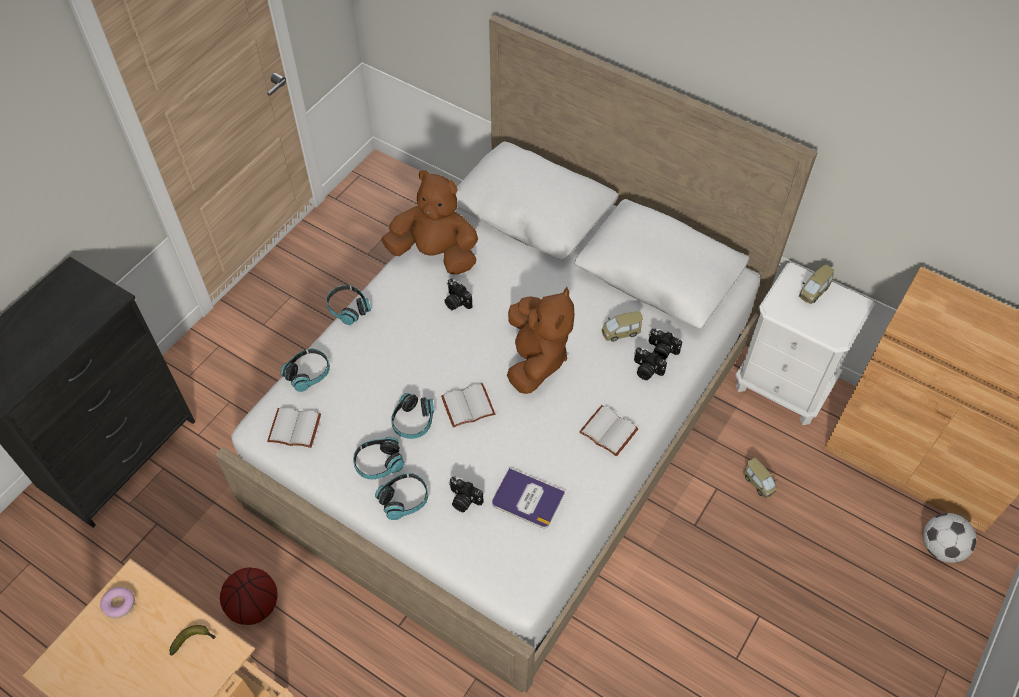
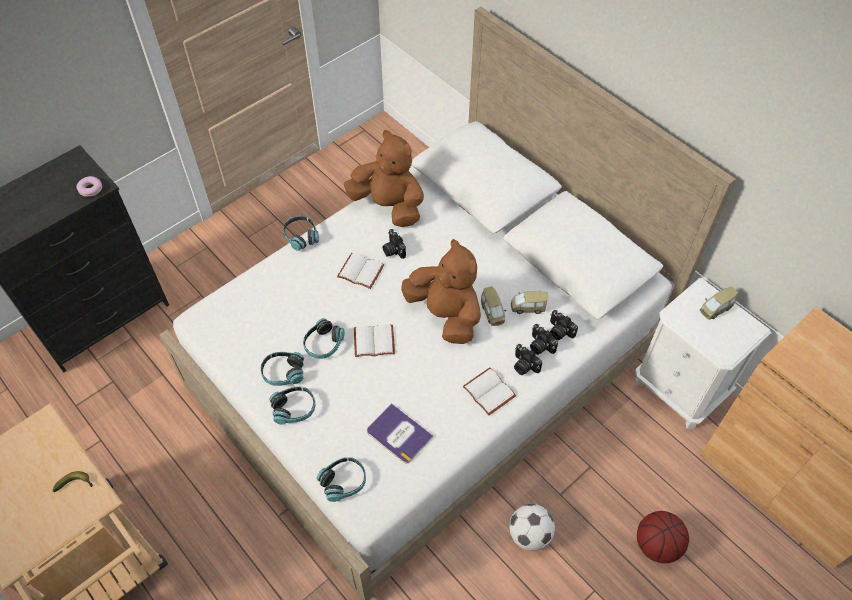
camera: 15 degrees right, 0 degrees up
(119, 604) = (29, 438): donut -> donut (90, 189)
(255, 606) = (168, 468): basketball -> basketball (657, 545)
(293, 429) = (223, 328): white book -> white book (359, 272)
(308, 373) = (250, 283): headphones -> headphones (343, 482)
(463, 500) = (343, 421): camera -> camera (524, 366)
(536, 359) = (445, 314): brown plush toy -> brown plush toy turned 60 degrees counterclockwise
(758, 483) = (630, 471): toy car -> toy car (492, 312)
(941, 547) = (785, 573): football -> football (529, 534)

